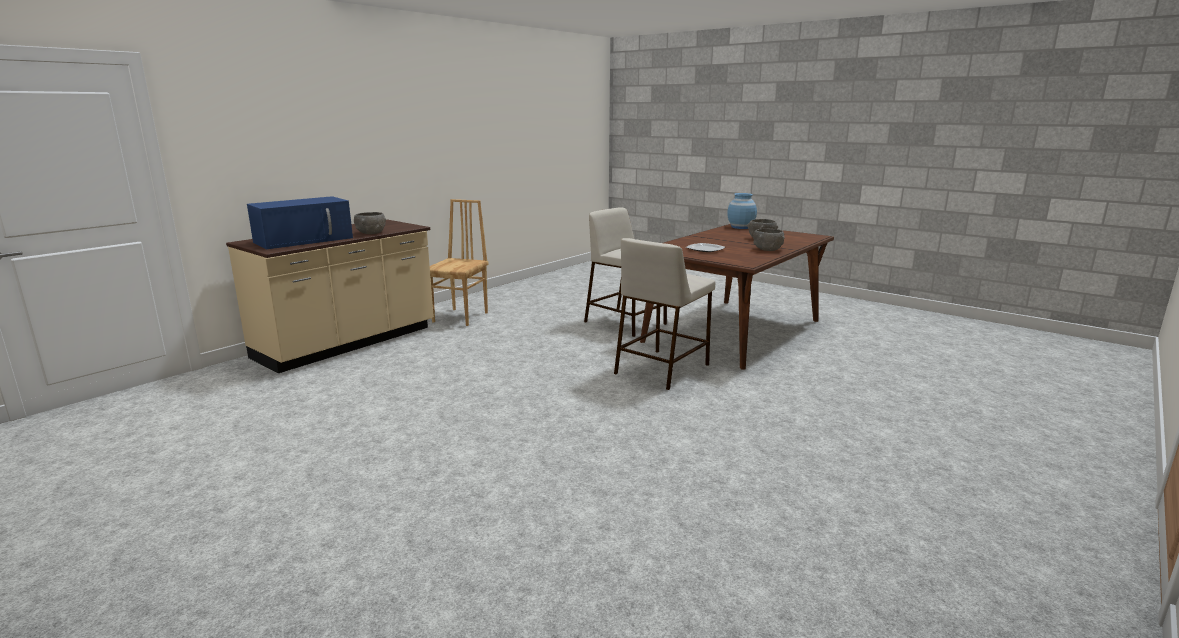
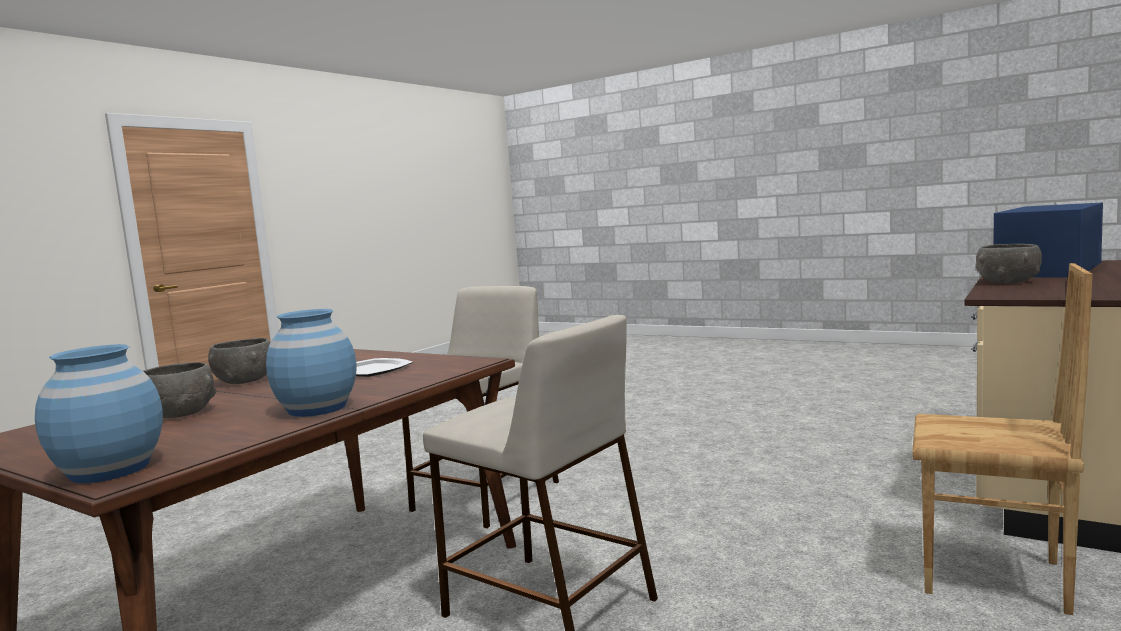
camera: 175 degrees right, 10 degrees down
(461, 317) = (994, 579): brown chair -> brown chair turned 75 degrees counterclockwise
(704, 236) = (317, 409): none -> blue vase

